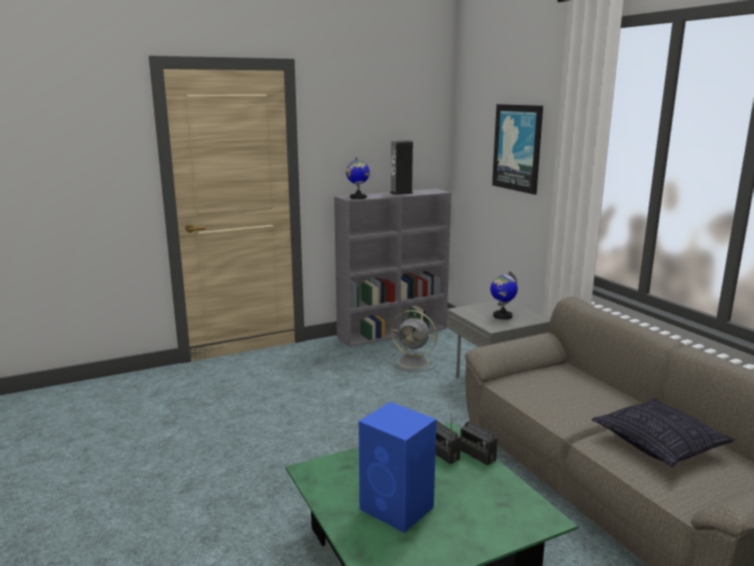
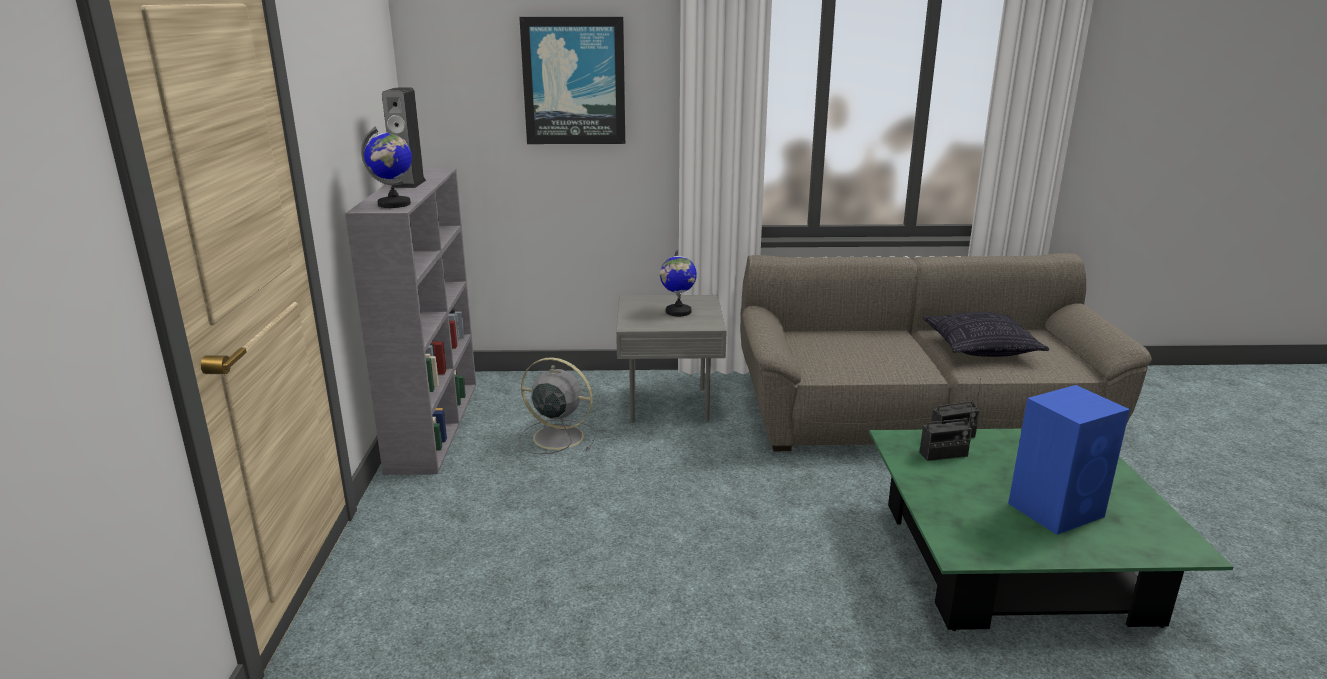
camera: 65 degrees left, 5 degrees up
(414, 362) = (556, 437): grey fan -> grey fan turned 120 degrees counterclockwise

